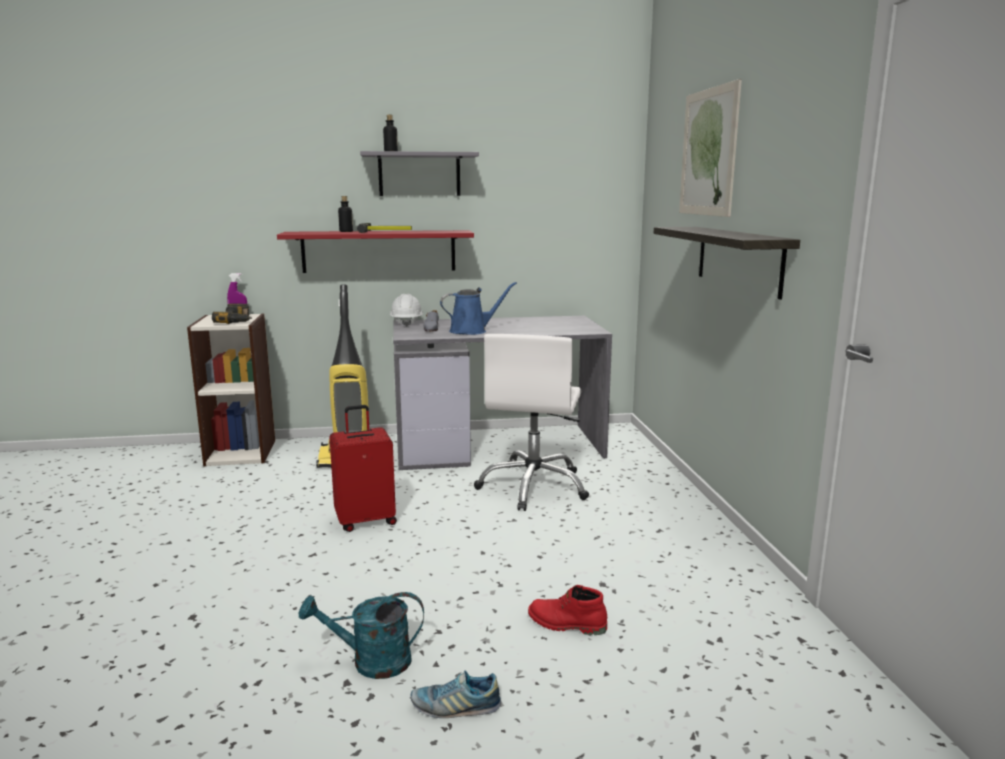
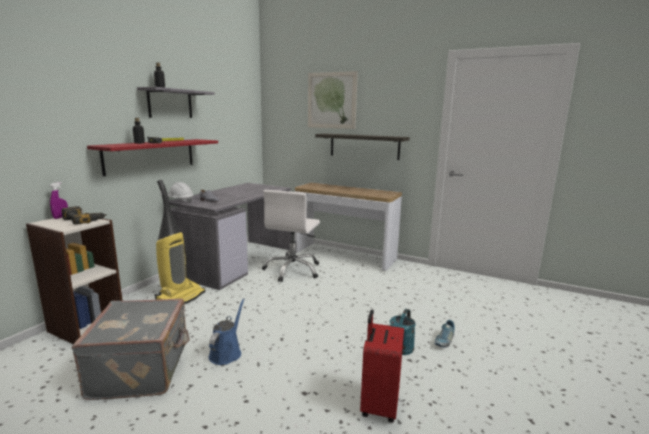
camera: 55 degrees left, 0 degrees up
(183, 508) = (142, 369): none -> grey suitcase
(365, 520) = (265, 315): red suitcase -> red suitcase (378, 405)
(472, 331) = (232, 197): blue watering can -> blue watering can (227, 352)
(534, 487) = (293, 270): white office chair -> white office chair turned 60 degrees clockwise
(566, 624) = (408, 303): red boot -> none
(669, 502) = (344, 256): none -> console table

